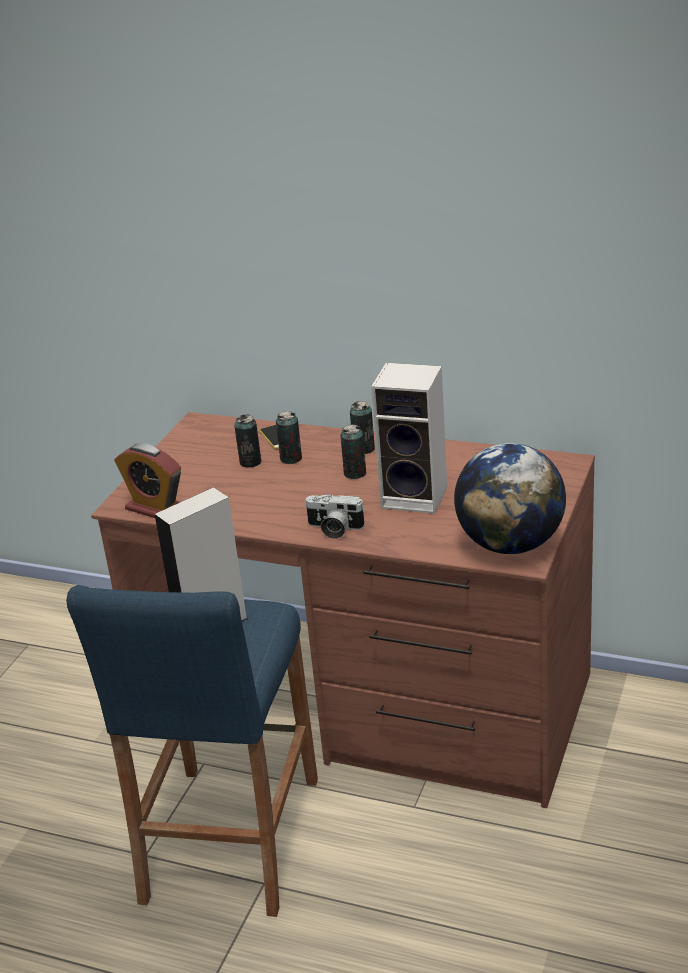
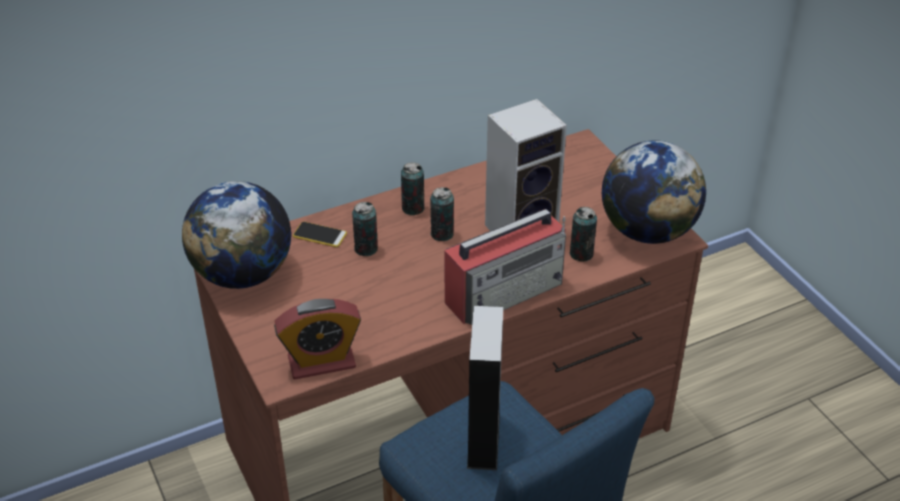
camera: 50 degrees left, 10 degrees up
(196, 438) = (243, 274): none -> globe
(250, 462) = (335, 270): can -> can (581, 254)
(334, 529) = (506, 292): camera -> radio

